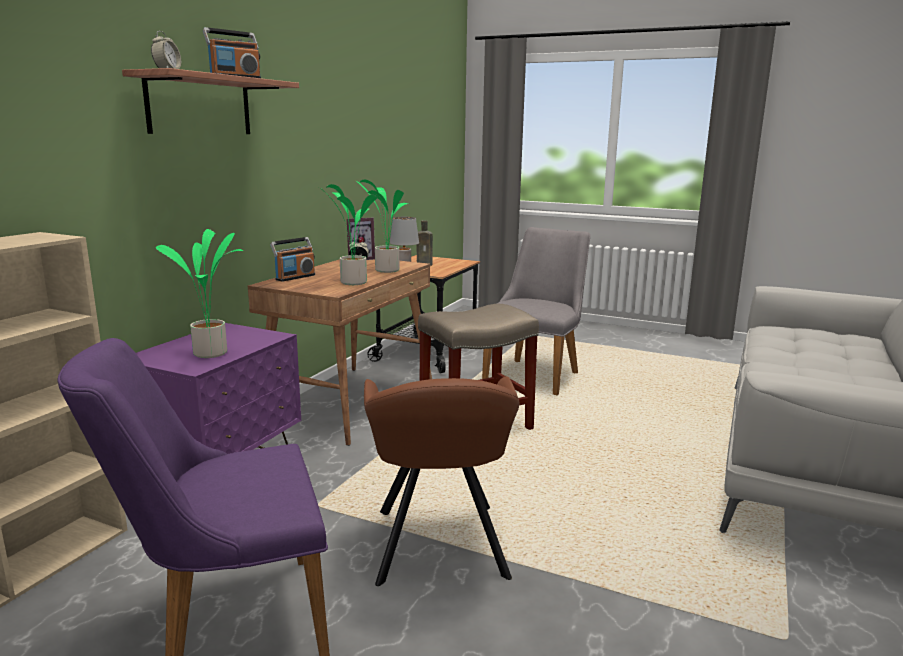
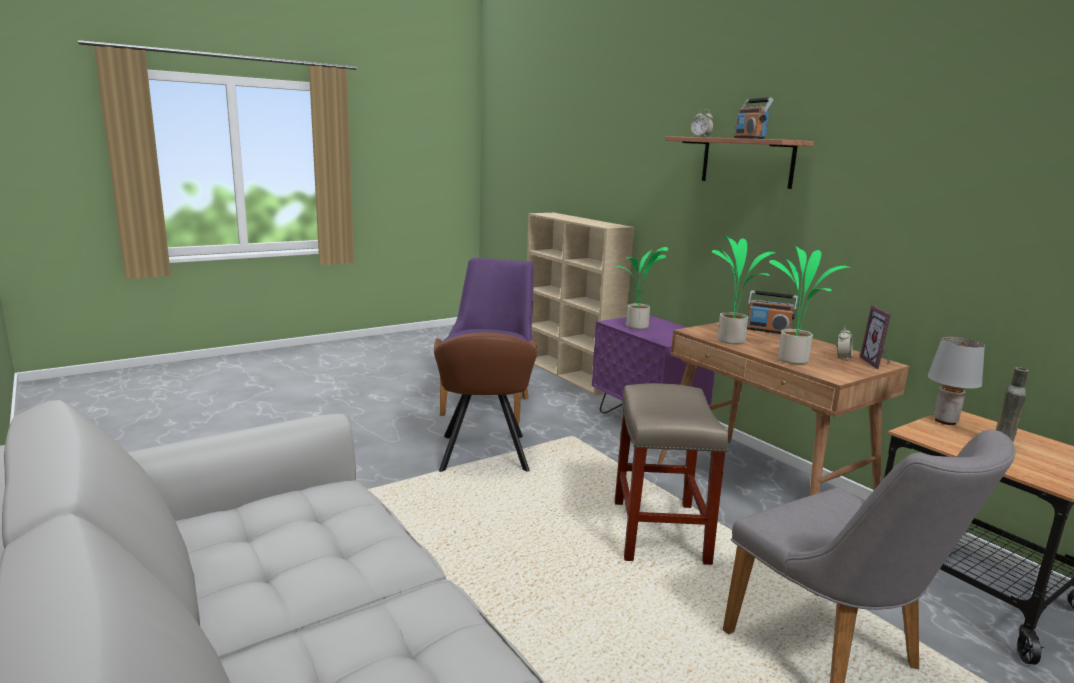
camera: 120 degrees right, 0 degrees up
(295, 277) = (768, 330): radio -> radio turned 45 degrees counterclockwise
(438, 548) = (483, 456): brown armchair -> brown armchair turned 120 degrees counterclockwise

